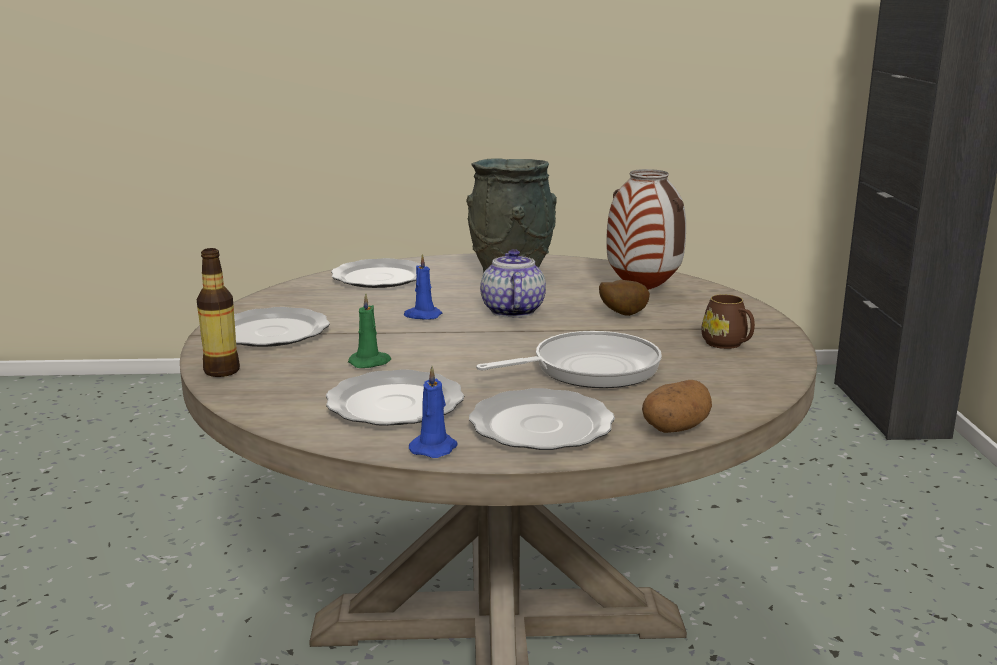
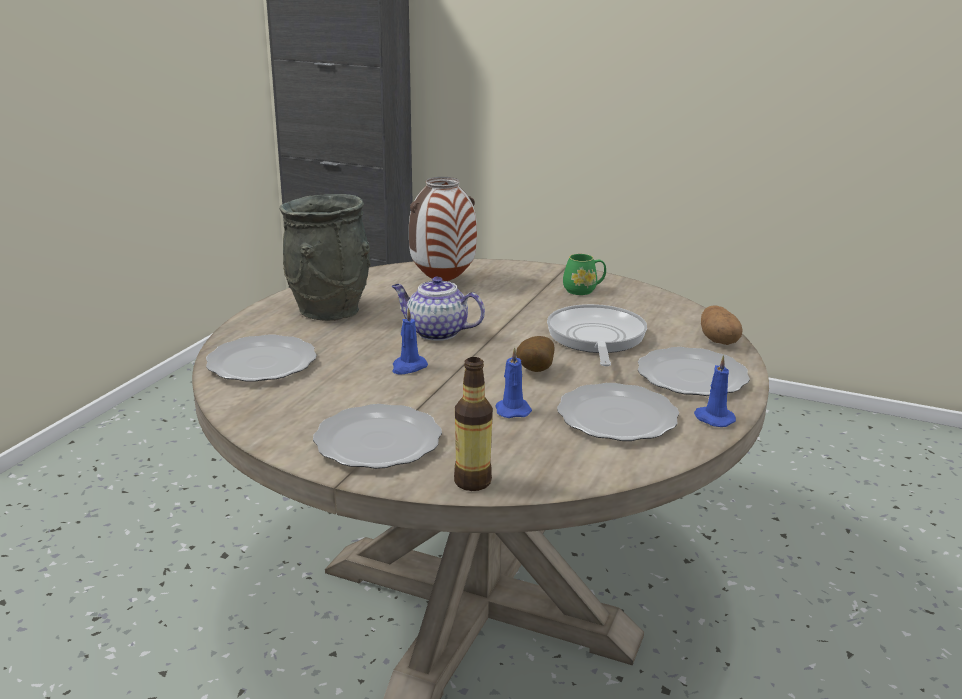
camera: 65 degrees left, 5 degrees up
(370, 362) = (512, 410): green candle -> blue candle
(622, 314) = (488, 301): potato -> potato (533, 372)
(728, 344) = (583, 290): brown mug -> green mug

